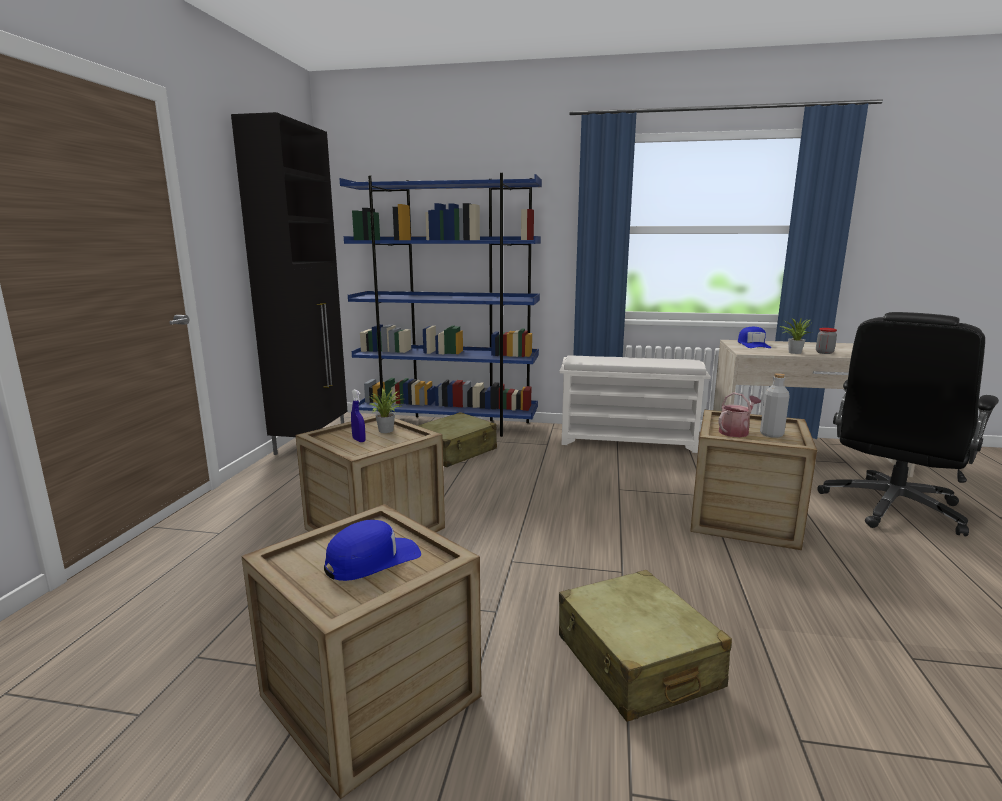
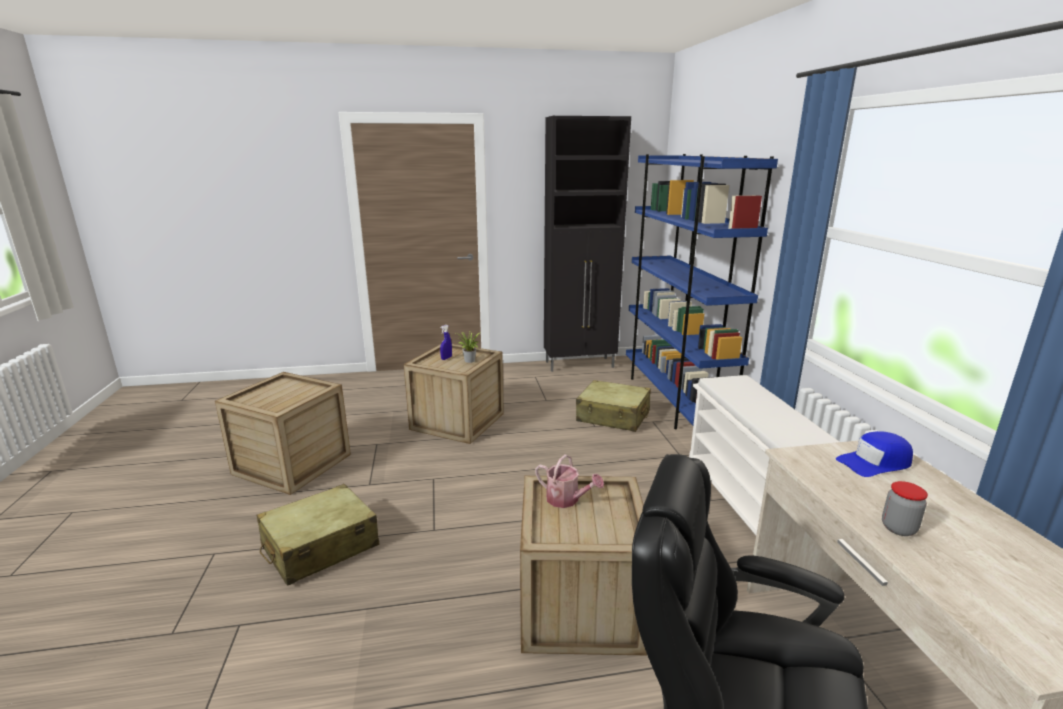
camera: 70 degrees right, 5 degrees up
(372, 560) = (280, 396): blue cap -> none
(771, 434) = (572, 524): grey bottle -> none
(793, 352) = (851, 495): potted plant -> none

